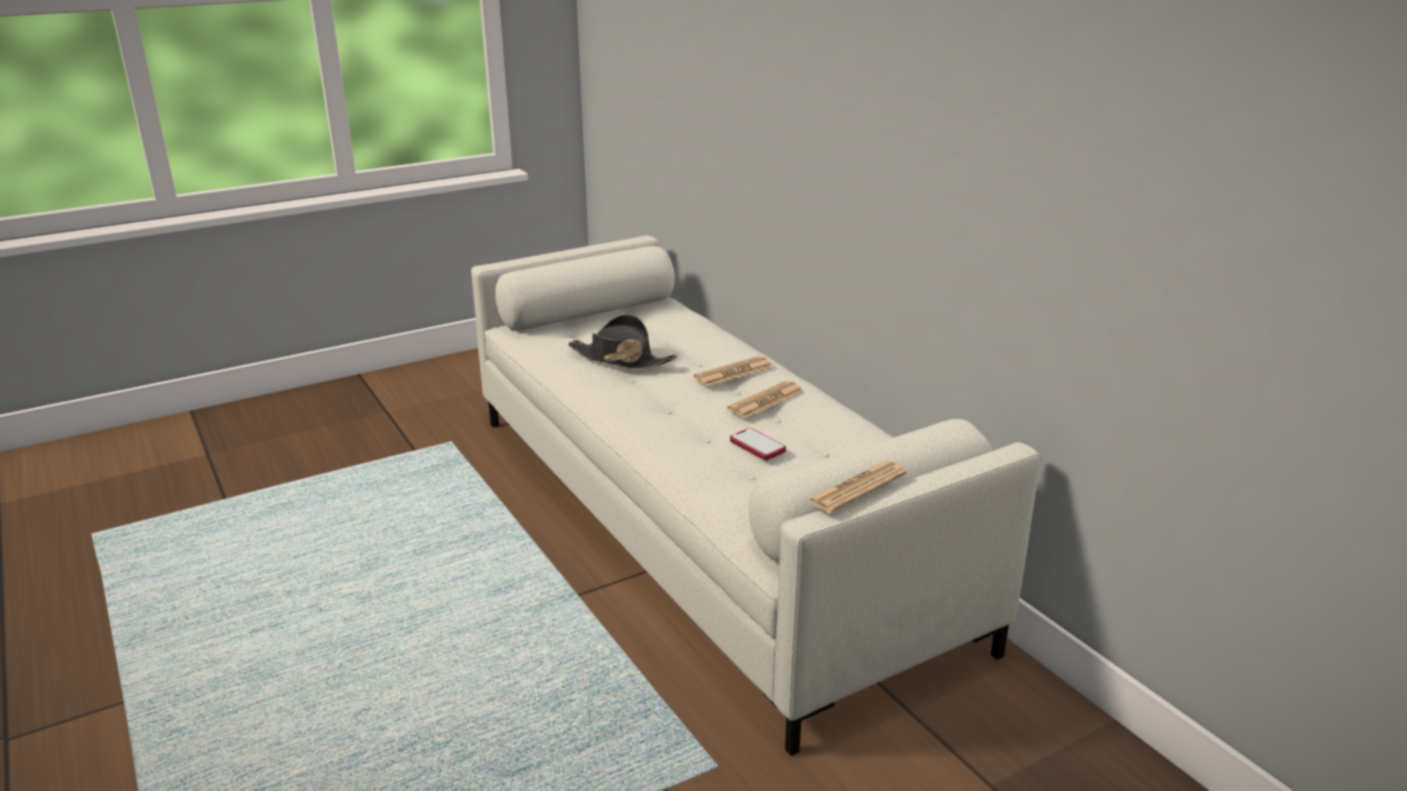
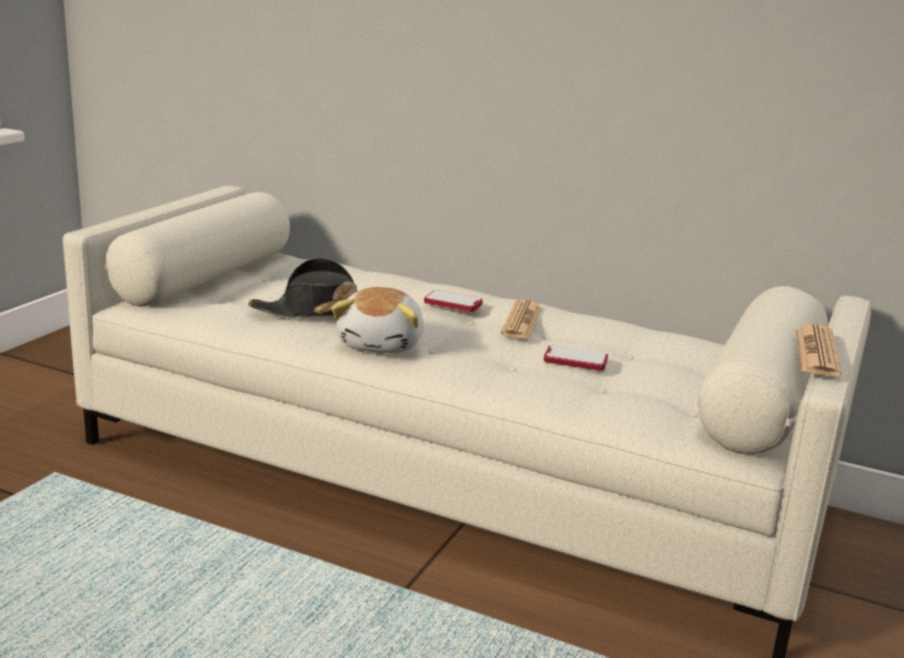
camera: 35 degrees left, 5 degrees down
(628, 397) = (382, 344): none -> plush toy
(733, 372) = (453, 303): newspaper -> phone

